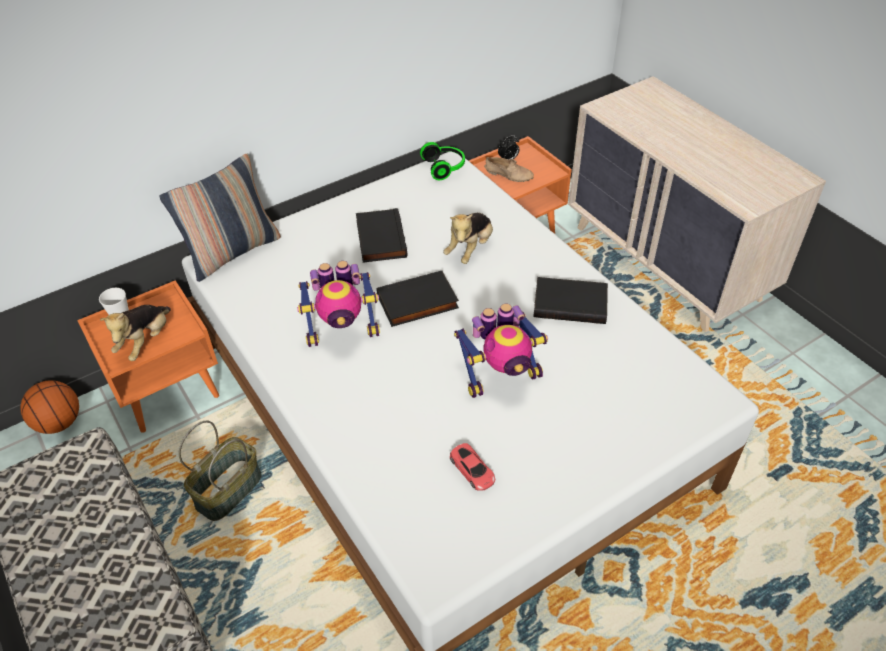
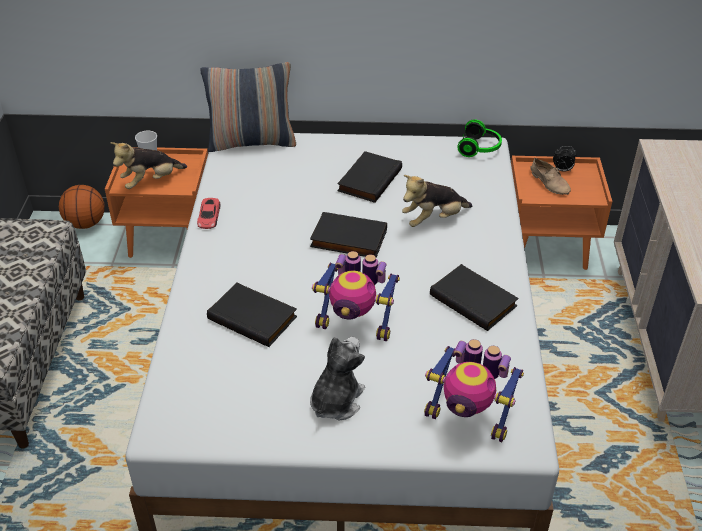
camera: 35 degrees right, 5 degrees down
(228, 490) = (147, 326): basket -> none
(342, 331) = (271, 233): toy robot -> toy robot (469, 418)
(408, 419) = (254, 317): none -> black book
(472, 470) = (262, 377): red toy car -> red toy car (209, 216)
(553, 453) = (336, 401): none -> plush toy

